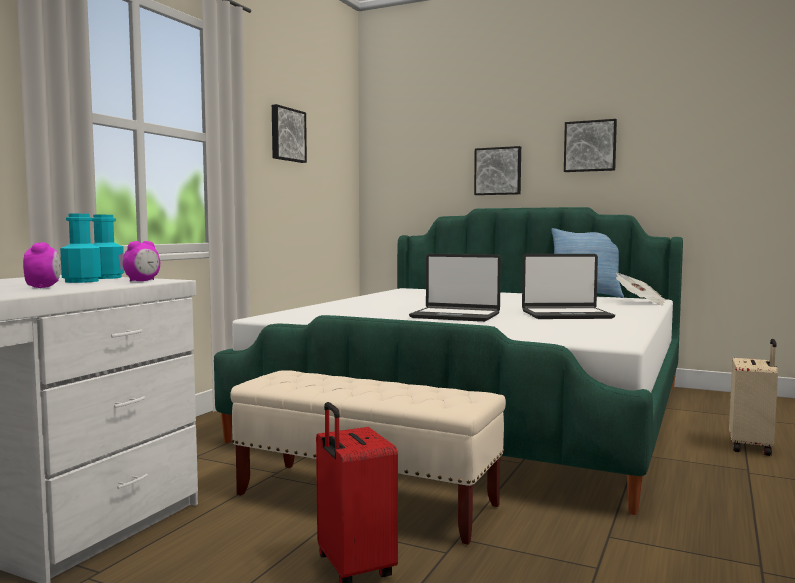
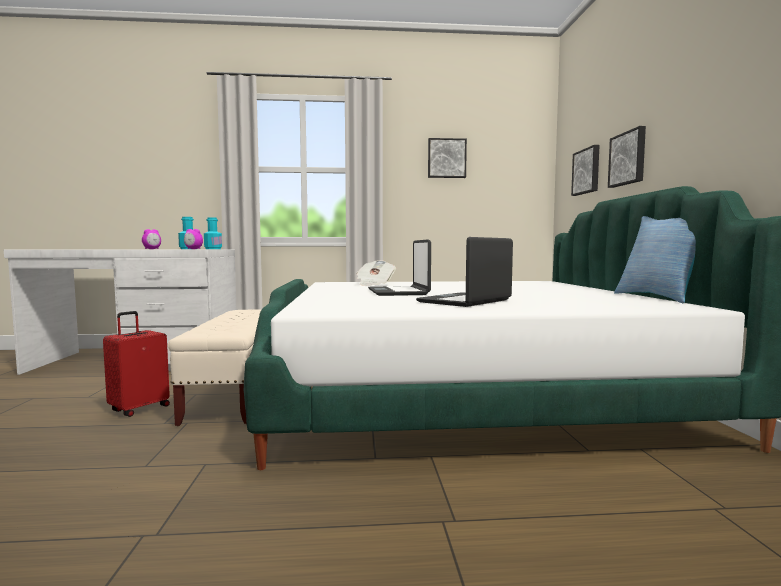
camera: 60 degrees right, 0 degrees up
(566, 315) = (465, 301): laptop -> laptop turned 75 degrees clockwise
(590, 146) = (703, 105): picture -> picture (587, 171)
(641, 303) = (648, 307): newspaper -> newspaper (374, 284)
(752, 447) = (564, 521): beige suitcase -> none

